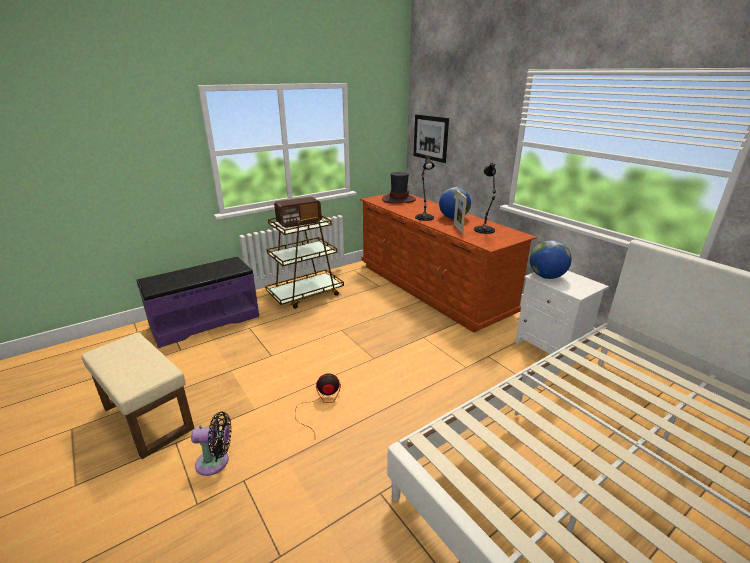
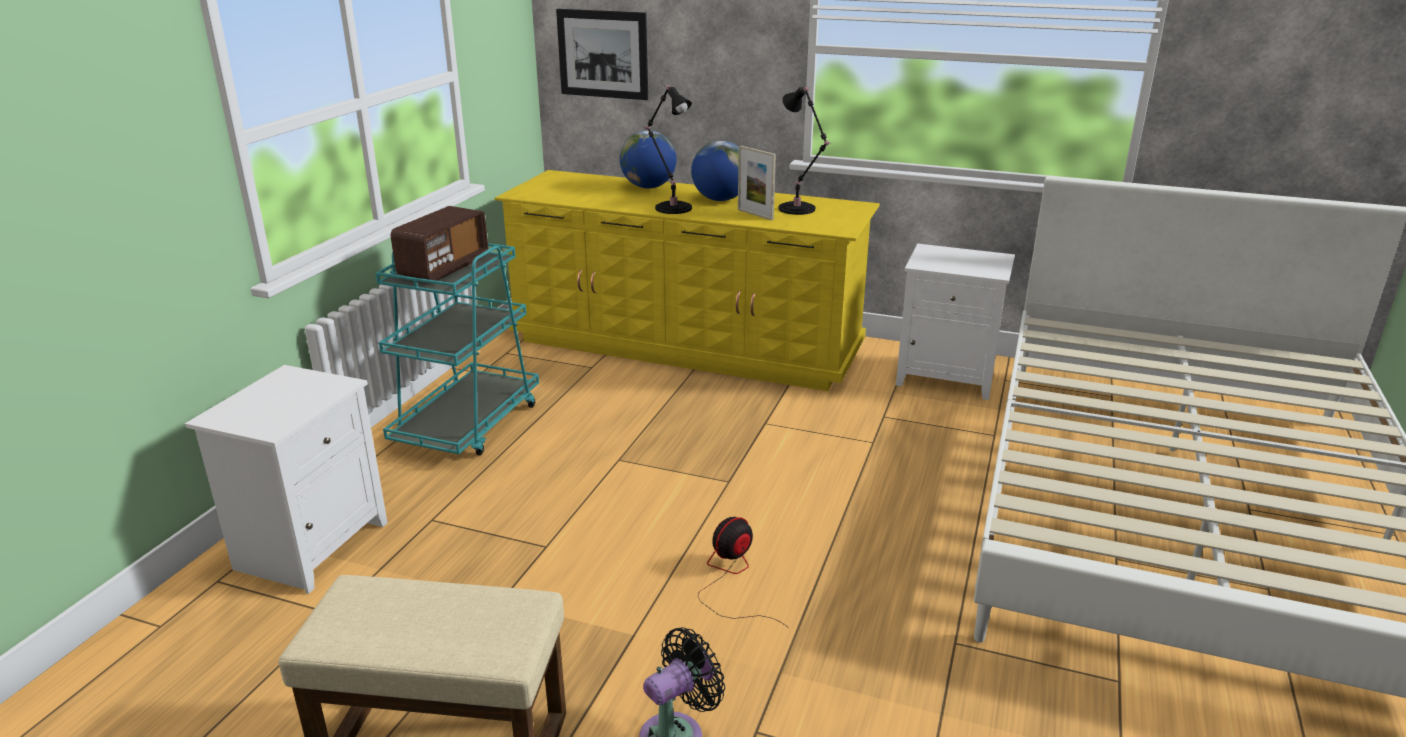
camera: 35 degrees left, 0 degrees up
(205, 321) = (311, 545): purple bench -> white nightstand
(306, 294) = (468, 424): brown cart -> turquoise cart
(398, 199) = (573, 186): hat -> none
(431, 288) = (686, 345): brown dresser -> yellow dresser
(546, 277) = (932, 261): globe -> globe (648, 187)

